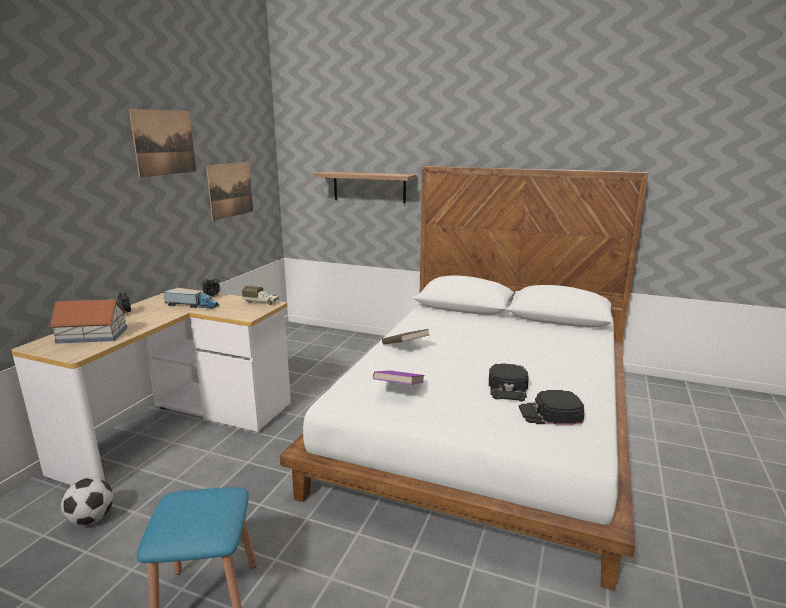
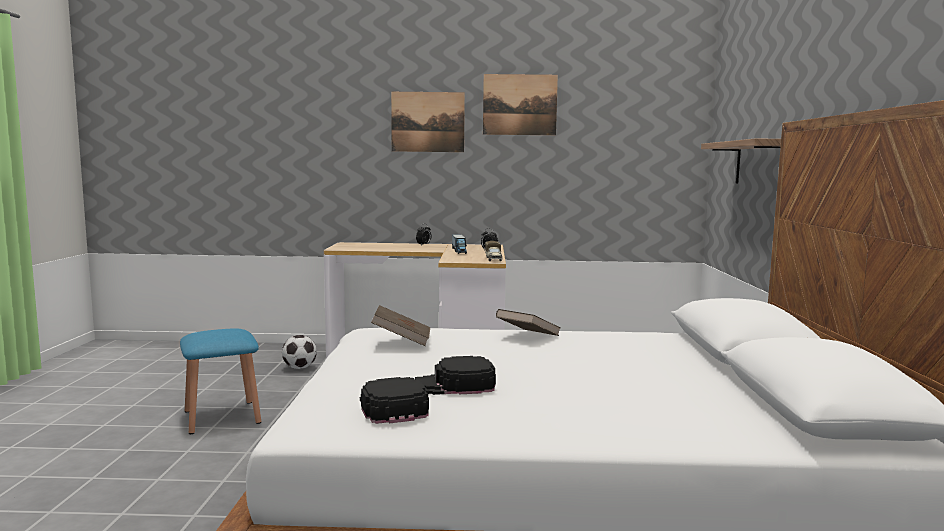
camera: 70 degrees right, 10 degrees down
(92, 335) = (374, 246): toy house -> none
(230, 190) = (608, 161): picture -> picture (427, 122)
(399, 389) = (401, 340): purple book -> brown book

